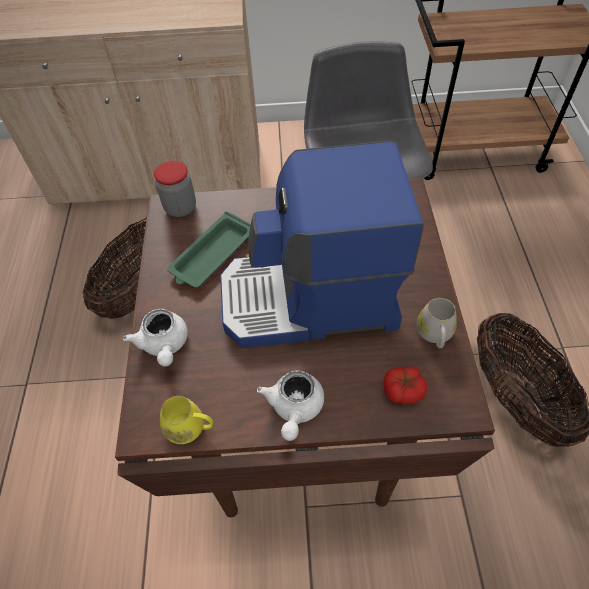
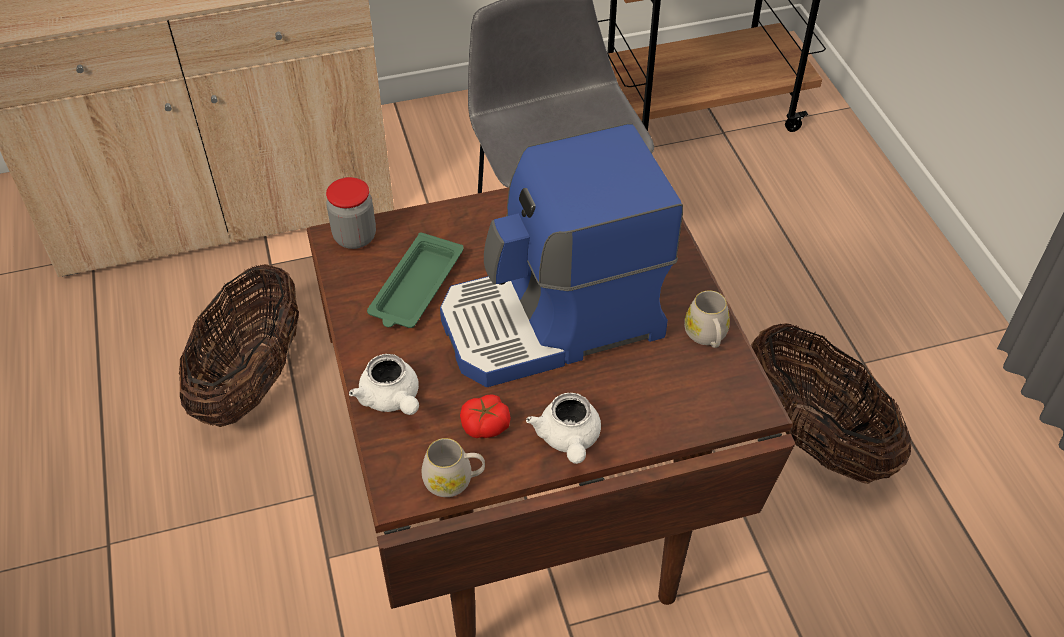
camera: 15 degrees left, 5 degrees down
(190, 428) = (454, 480): yellow mug -> white mug
(403, 390) = (685, 400): tomato -> tomato (485, 425)

